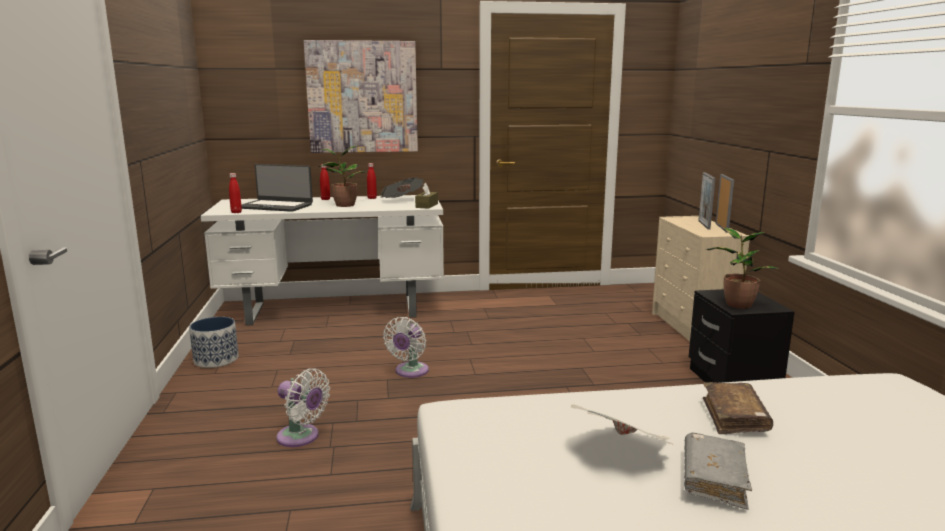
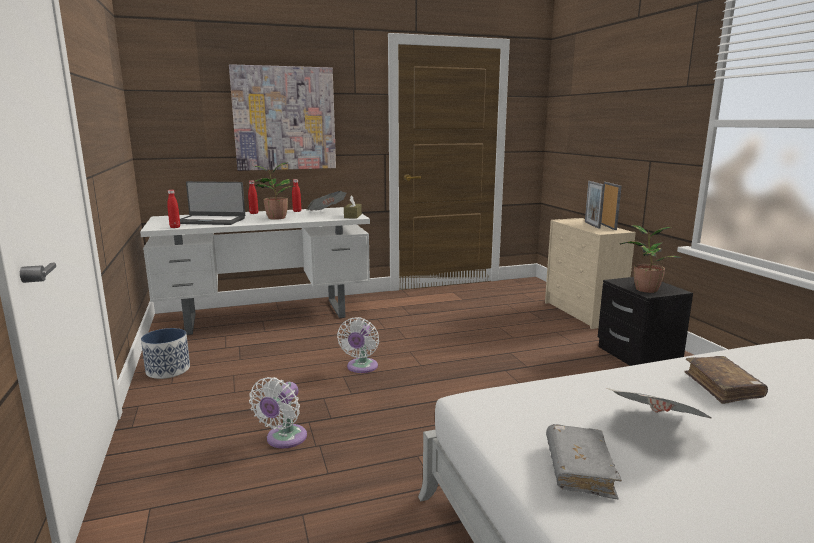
camera: 10 degrees left, 0 degrees up
(301, 437) = (284, 439): white fan -> white fan turned 90 degrees clockwise
(714, 479) = (750, 446): grey book -> grey book (579, 469)

